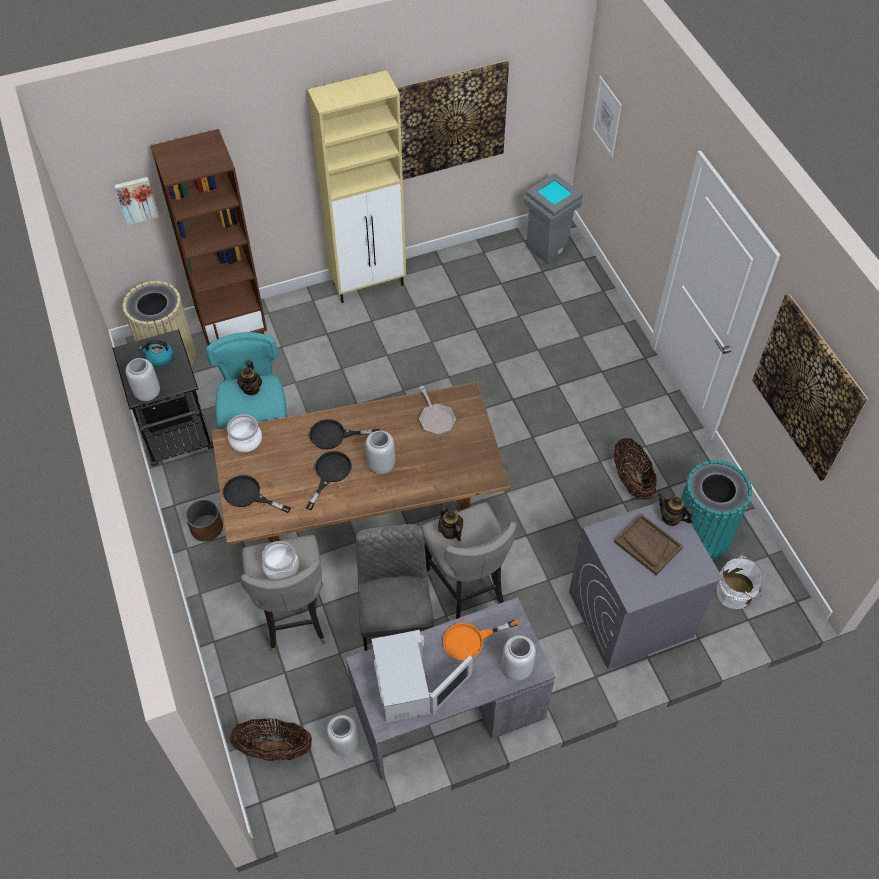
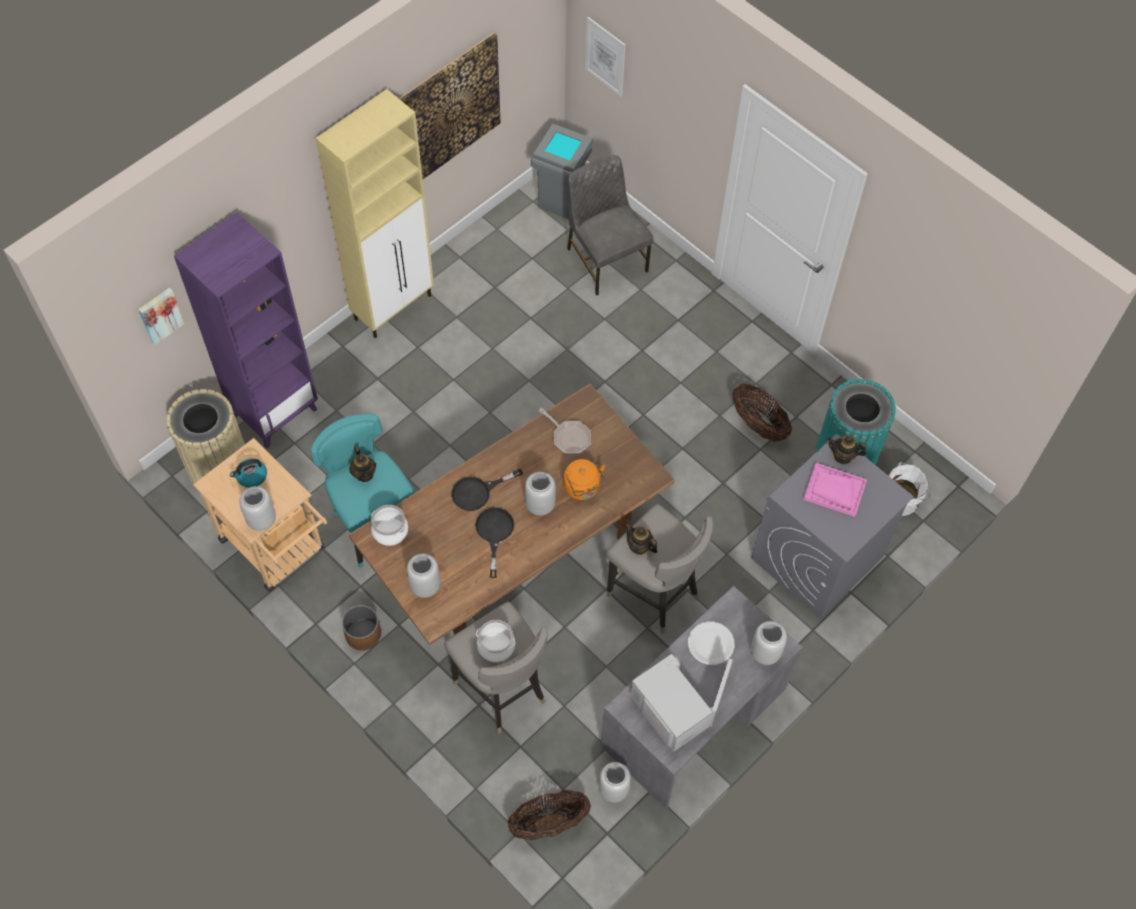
camera: 25 degrees left, 5 degrees up
(177, 436) = (278, 550): black cart -> beige cart
(234, 331) = (275, 411): brown bookcase -> purple bookcase
(248, 495) = (425, 587): black frying pan -> grey vase
(396, 620) = (602, 651): grey chair -> grey chair (605, 259)
(425, 465) = (583, 488): none -> orange kettle
(470, 640) = (711, 644): orange frying pan -> white plate
(647, 545) = (834, 490): brown tray -> pink tray
(807, 388) = (926, 289): picture -> none

